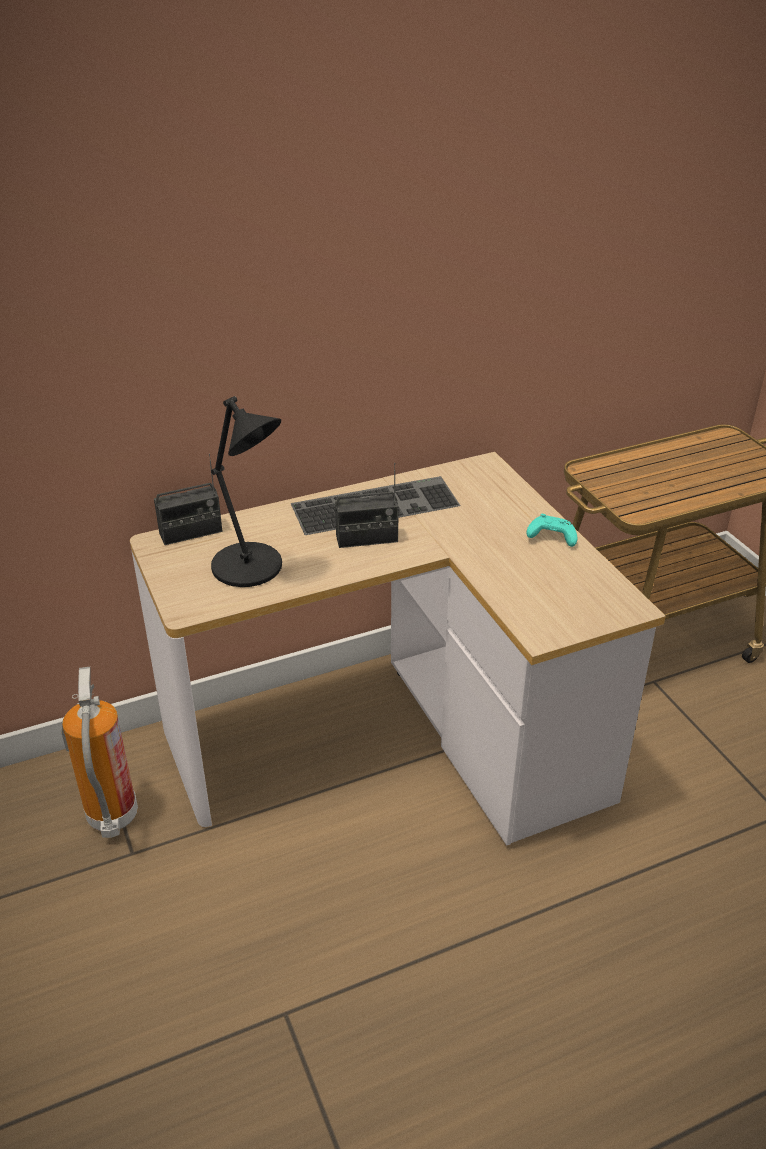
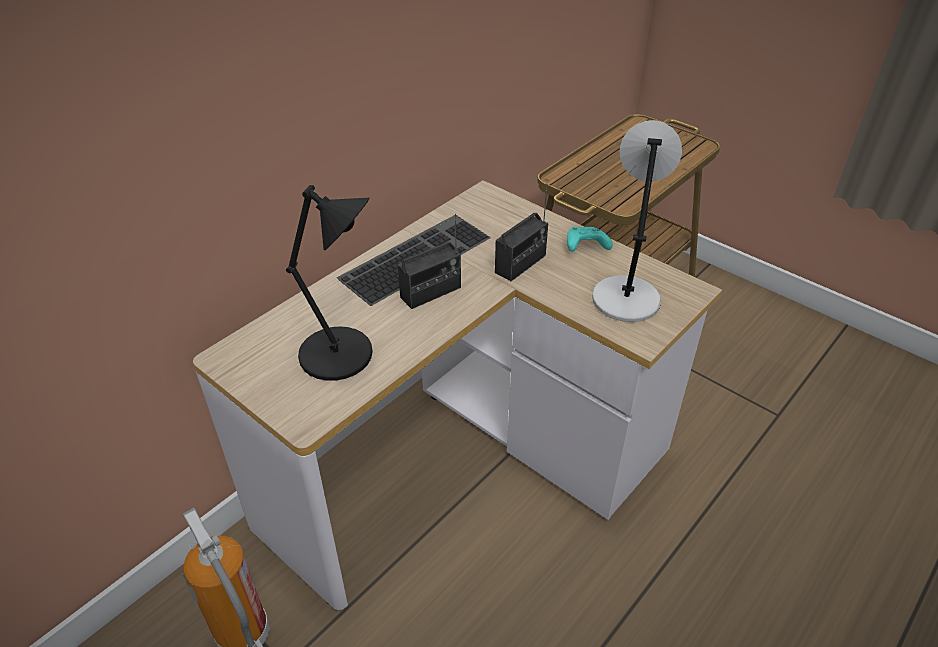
camera: 25 degrees left, 5 degrees up
(191, 533) = (255, 336): radio -> radio (520, 264)
(554, 594) = (625, 297): none -> grey table lamp

